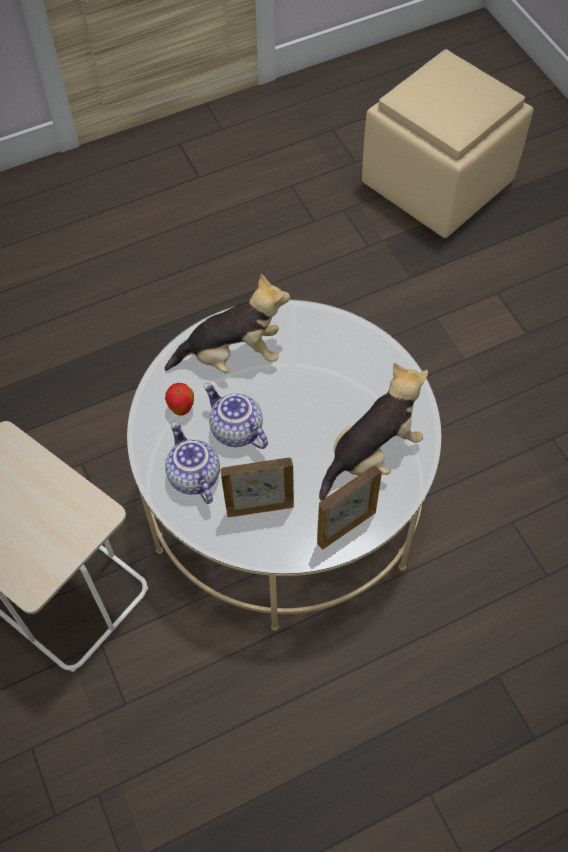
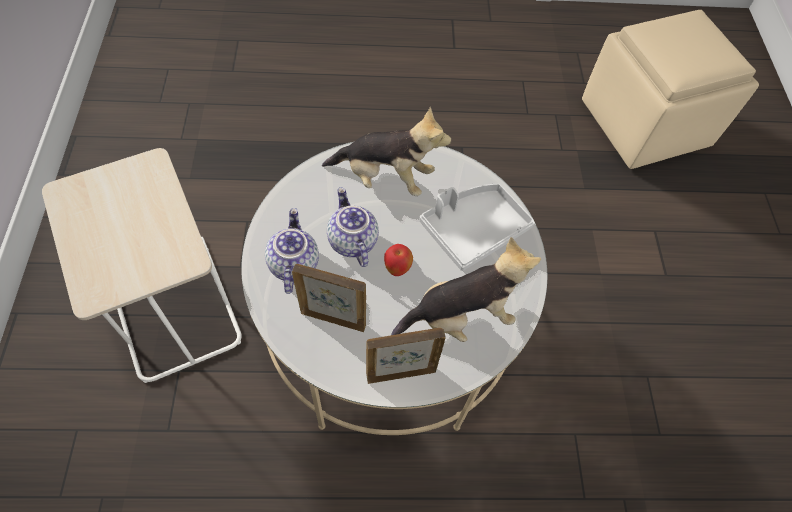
camera: 20 degrees right, 0 degrees up
(181, 409) = (317, 203): apple -> apple (397, 269)
(342, 369) = (473, 229): none -> grey tray

